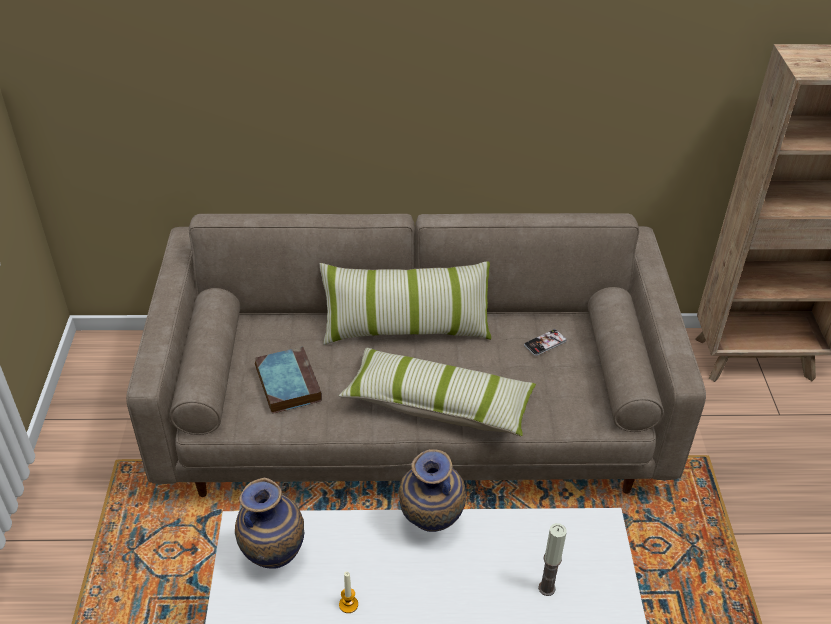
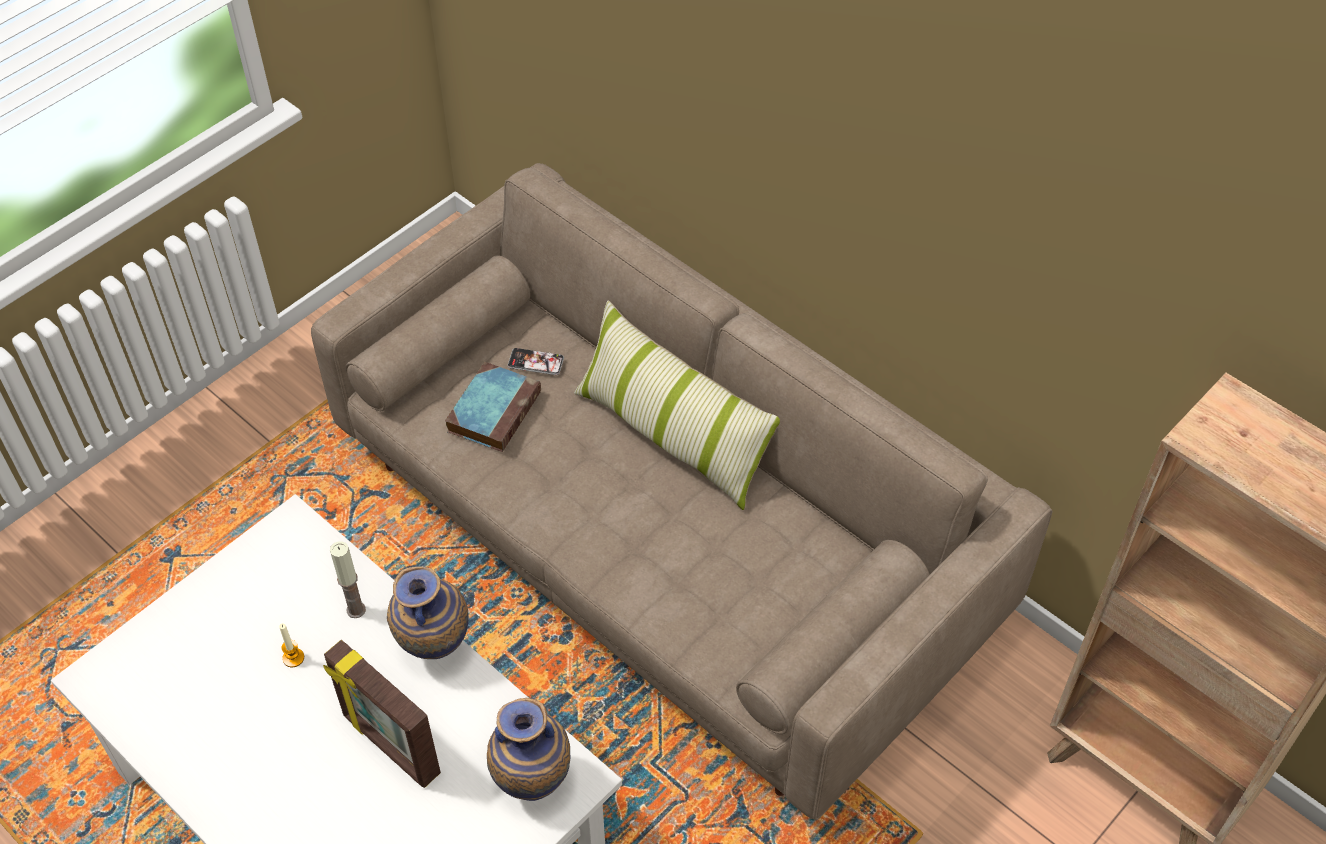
camera: 45 degrees right, 10 degrees up
(274, 559) = (284, 569): vase -> vase (533, 782)
(438, 405) = (604, 540): pillow -> none
(476, 601) = (390, 745): none -> picture frame
(545, 343) = (793, 557): phone -> phone (535, 362)
(547, 588) = (459, 788): candle -> candle (356, 610)

